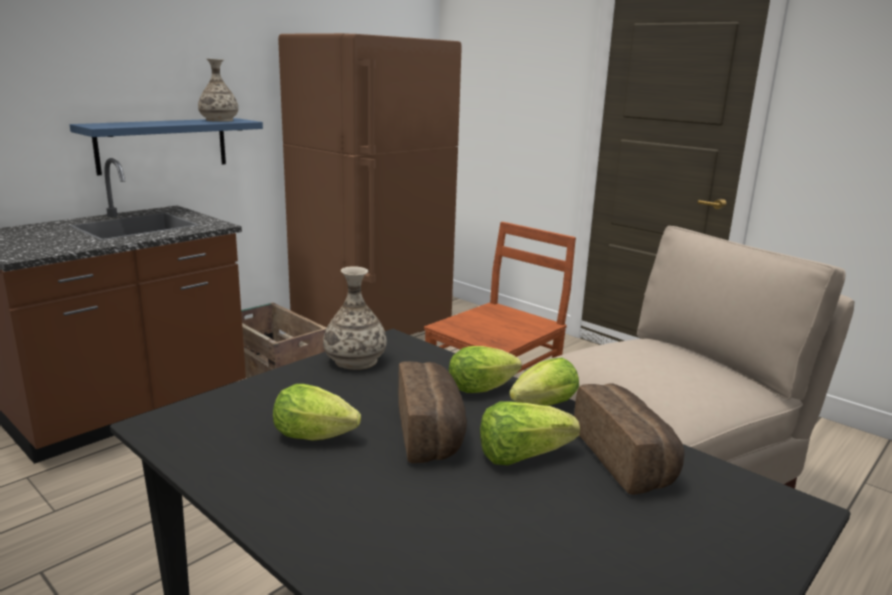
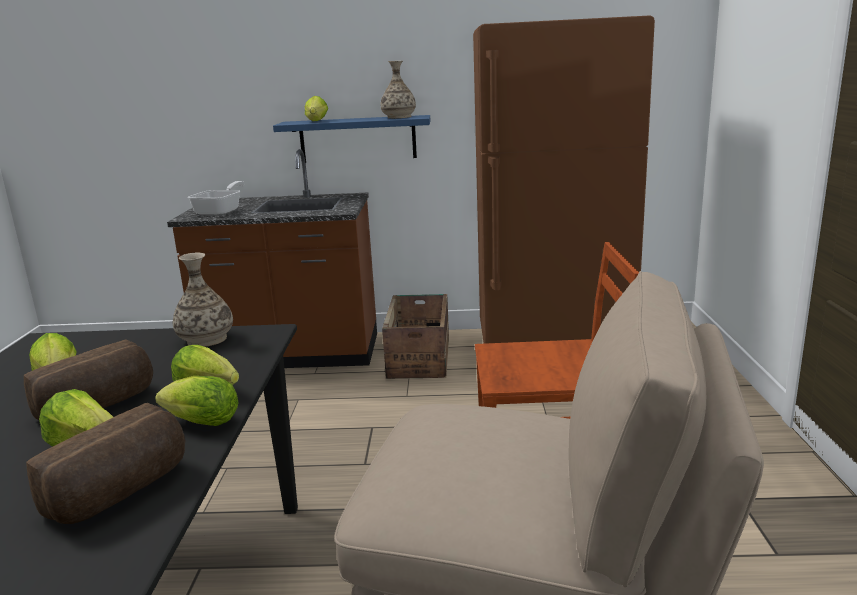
camera: 50 degrees right, 0 degrees up
(49, 243) = (221, 211): none -> frying pan
(133, 124) = (316, 121): none -> lettuce

